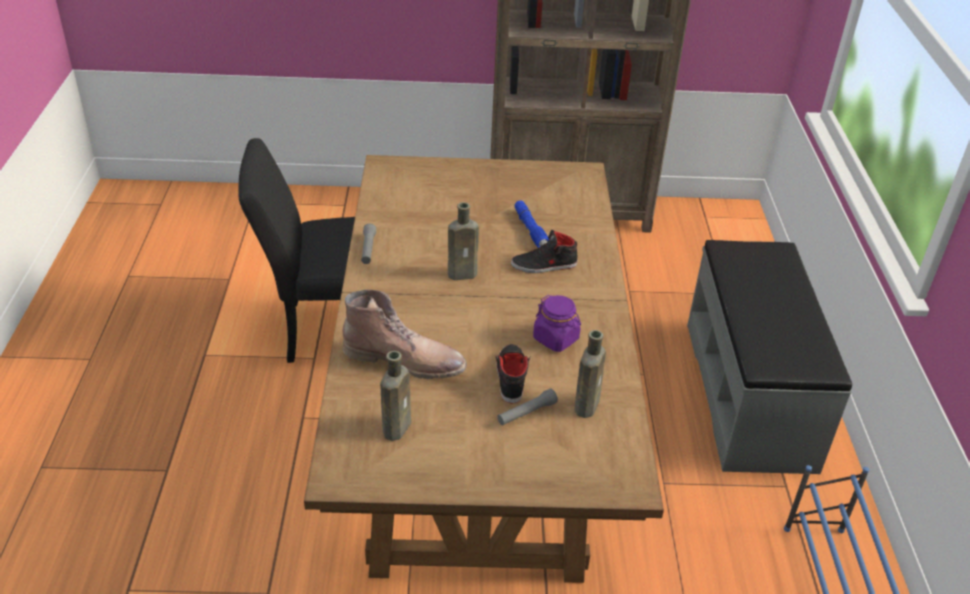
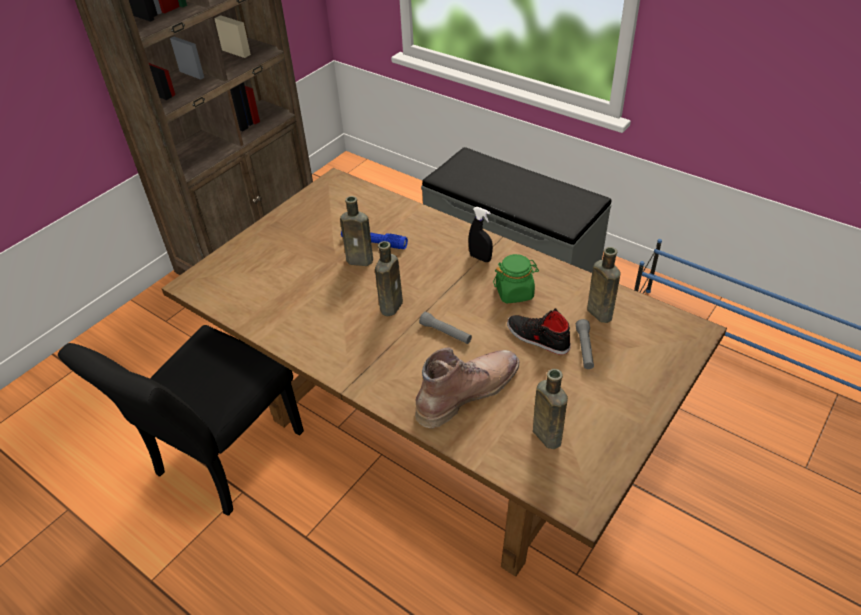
camera: 50 degrees left, 5 degrees up
(368, 249) = (299, 349): grey flashlight -> grey flashlight (445, 333)
(500, 233) = (361, 260): none -> brown bottle
(544, 265) = (424, 257): black shoe -> none
(556, 339) = (514, 292): purple jar -> green jar
(580, 298) = (480, 258): none -> black spray bottle

